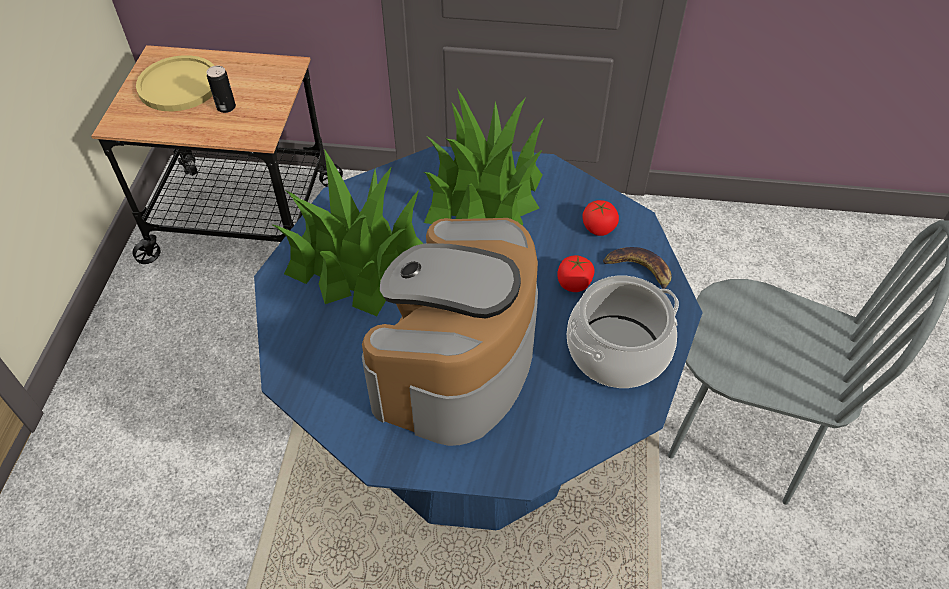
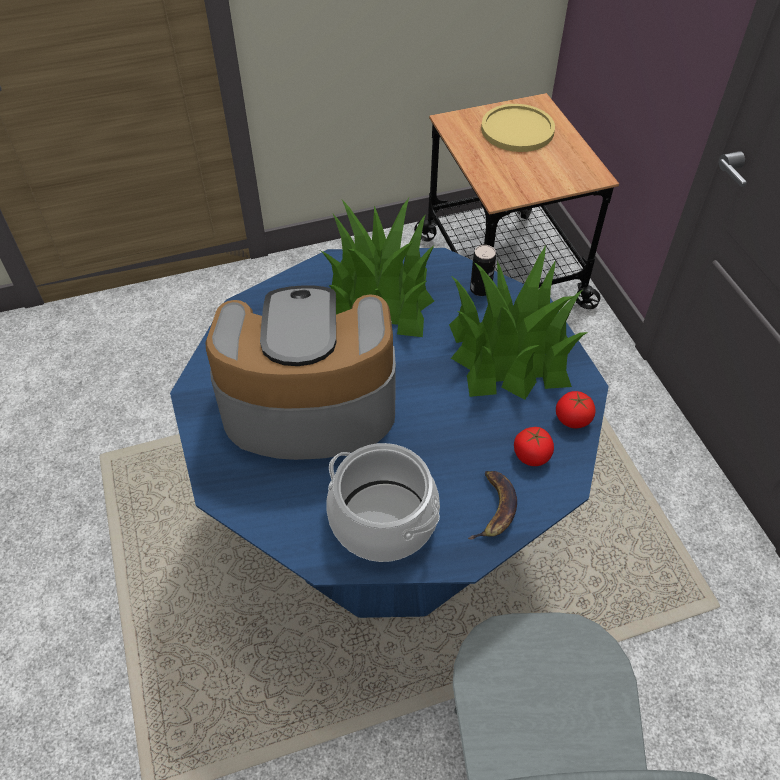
camera: 65 degrees right, 0 degrees up
(226, 107) = (515, 165): can -> can (480, 289)
(574, 283) = (446, 458): tomato -> tomato (572, 419)

